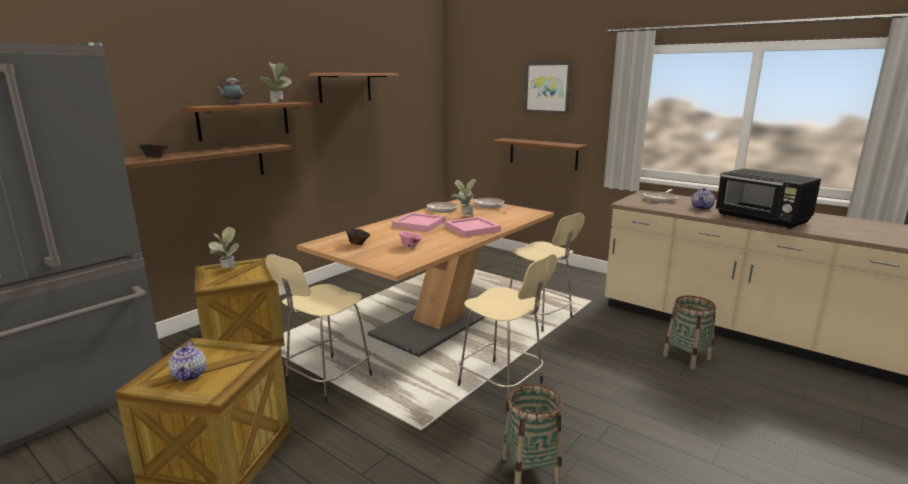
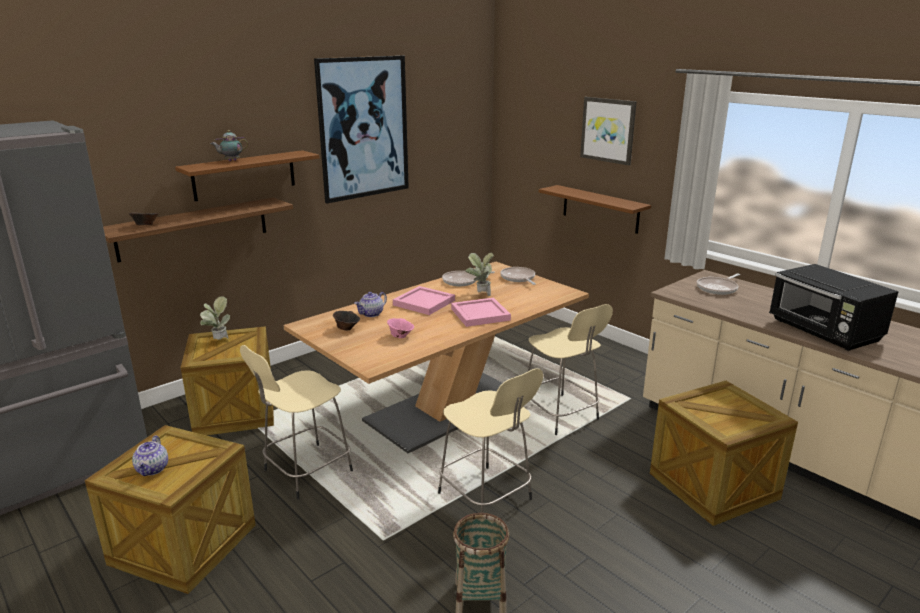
camera: 10 degrees right, 5 degrees up
(279, 103) = (281, 157): potted plant -> none
(345, 87) = (364, 128): shelf -> picture
(686, 357) = (713, 486): basket -> crate
(702, 208) = (761, 307): teapot -> teapot (371, 314)

